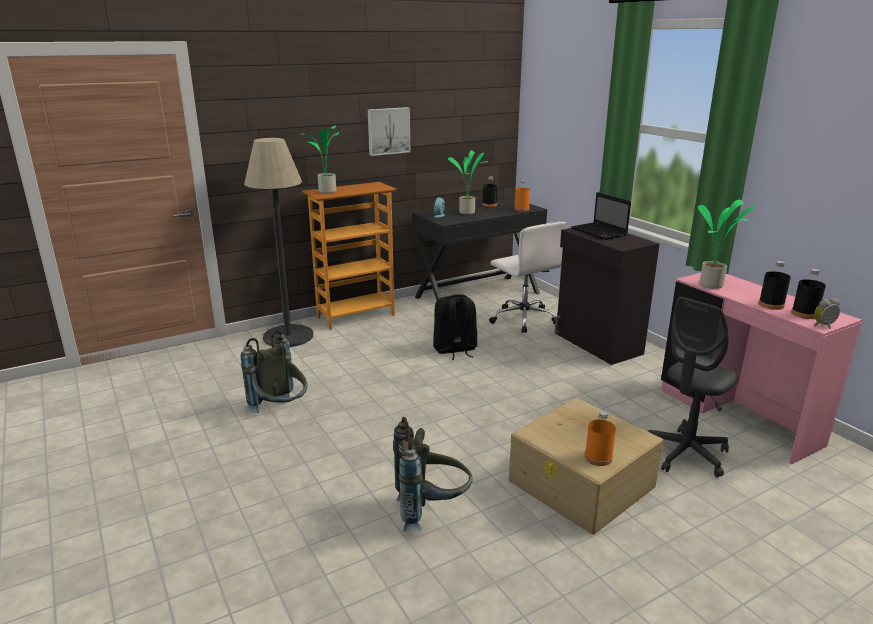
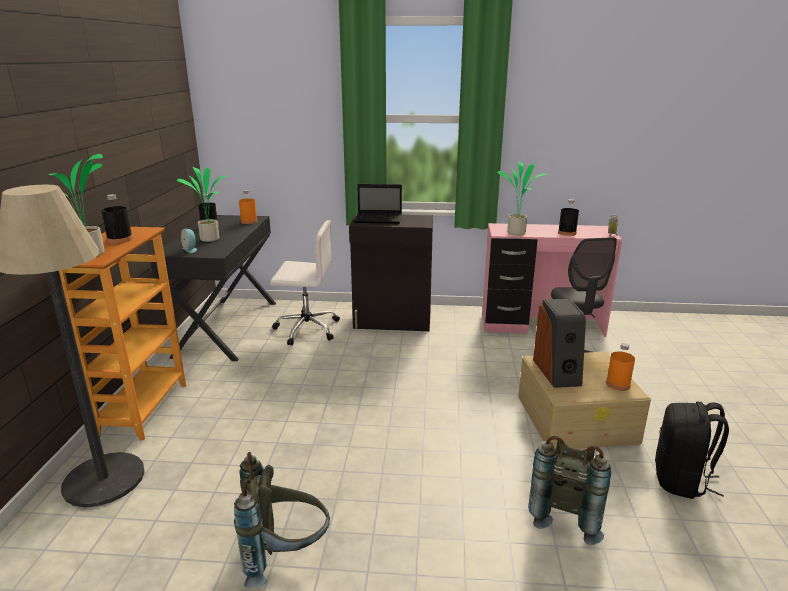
camera: 55 degrees left, 0 degrees up
(388, 131) = (107, 156): picture -> none
(455, 350) = (311, 383): black backpack -> black backpack (681, 480)
(571, 420) = (558, 372): none -> speaker
(804, 314) = (589, 232): black bottle -> black bottle (120, 240)

